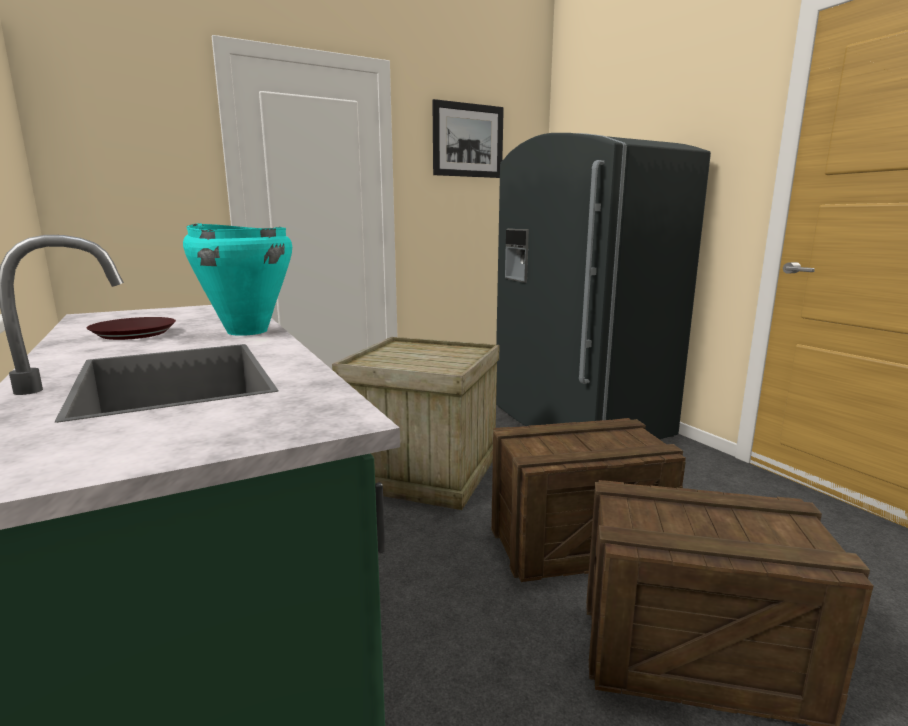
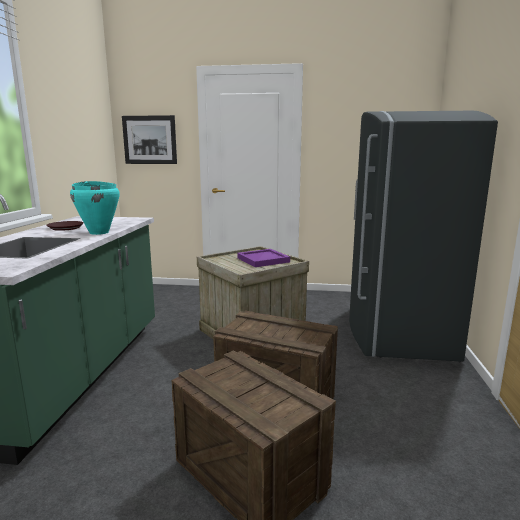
camera: 35 degrees right, 0 degrees up
(434, 353) = (263, 259): none -> purple tray
(468, 140) = (362, 111): picture -> picture (149, 140)

